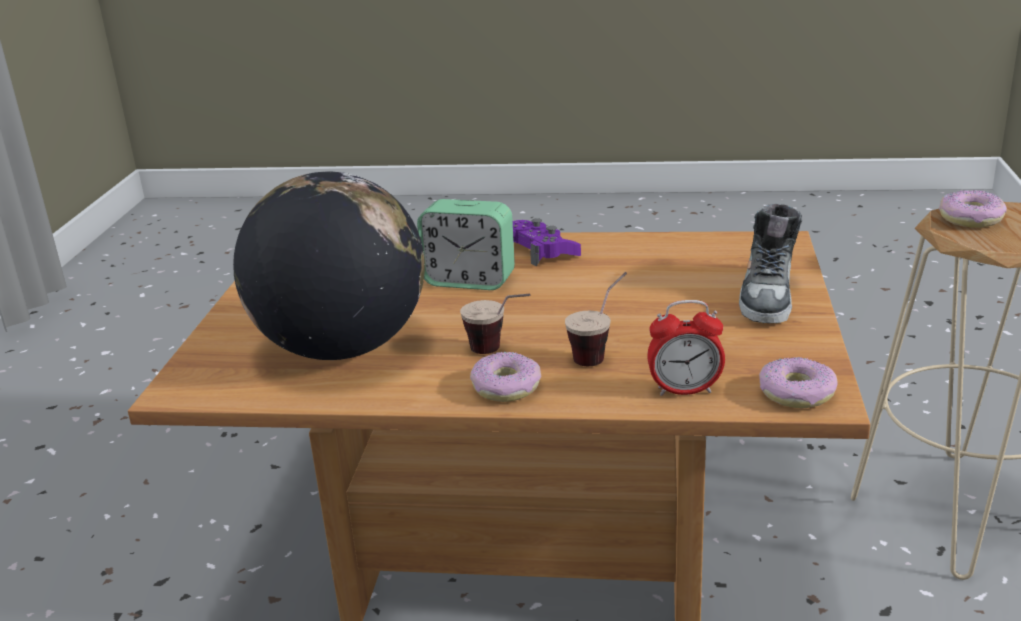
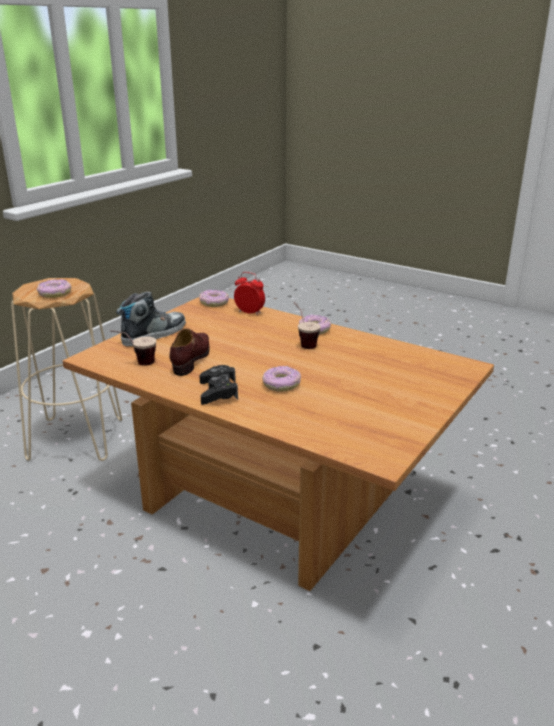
camera: 155 degrees left, 0 degrees up
(342, 348) = (378, 365): globe -> none
(469, 280) = (281, 384): alarm clock -> donut
(541, 251) = (218, 392): purple game controller -> black game controller
(600, 353) = (261, 331): cup -> cup (136, 364)
(641, 278) = (192, 358): none -> brown shoe

